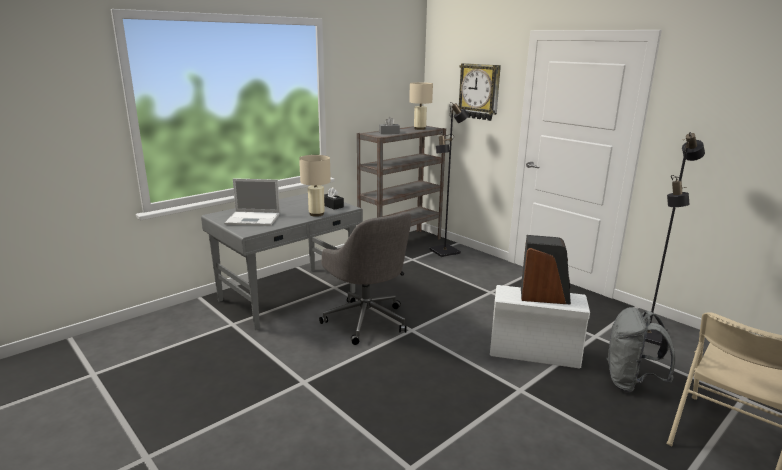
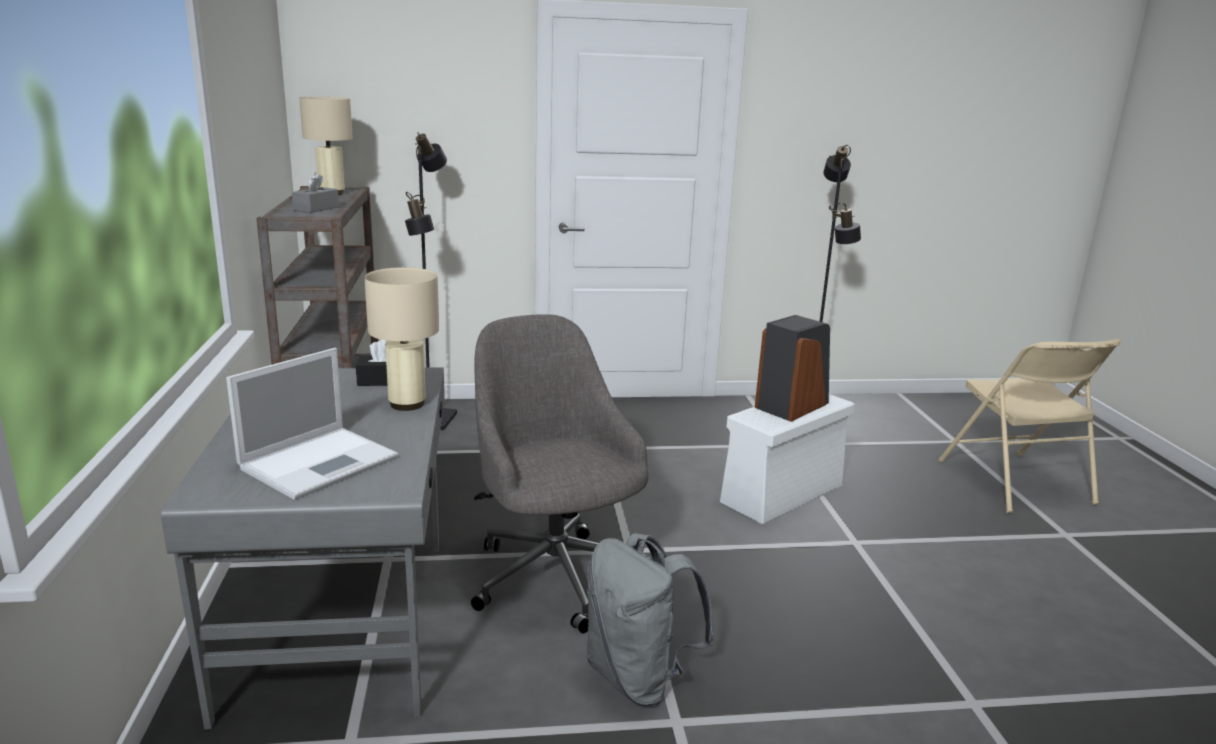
camera: 55 degrees left, 0 degrees up
(366, 321) = (553, 577): grey office chair -> grey office chair turned 120 degrees counterclockwise
(479, 91) = (438, 110): wall clock -> none
(630, 382) = (891, 474): grey backpack -> grey backpack (639, 678)

